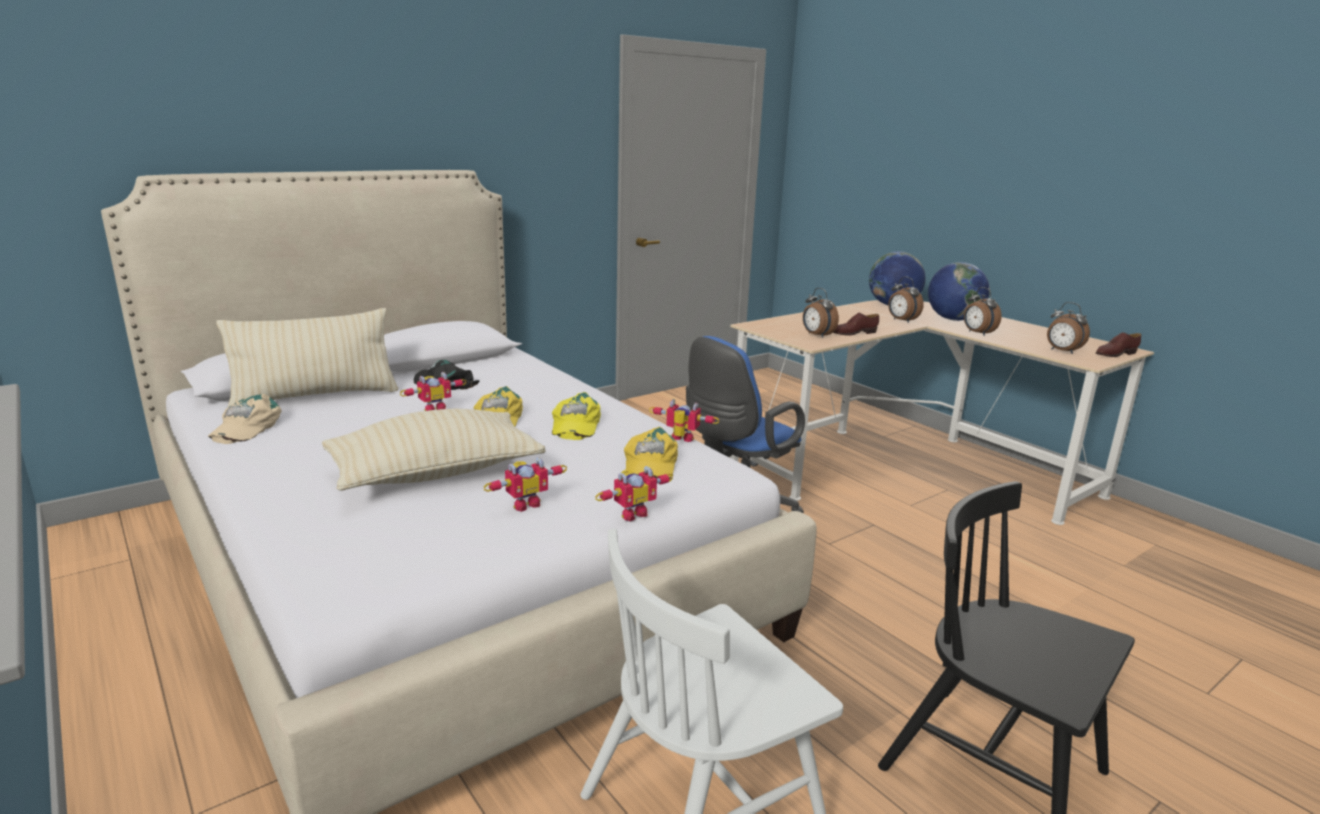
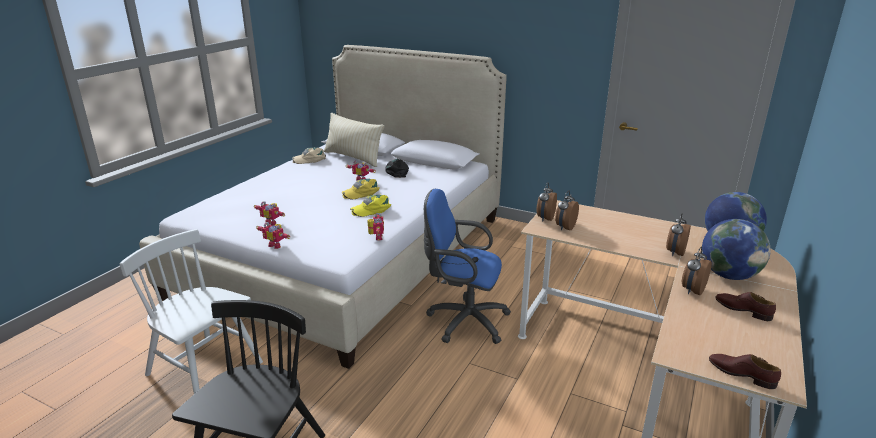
camera: 65 degrees right, 5 degrees up
(435, 473) = (289, 199): beige pillow -> none
(649, 464) = (335, 236): yellow cap -> none
(854, 333) = (595, 239): brown shoe -> brown shoe (742, 310)
(1062, 351) = (697, 339): alarm clock -> alarm clock (545, 218)

